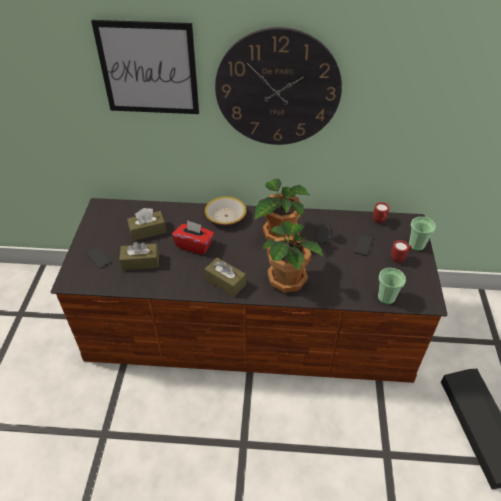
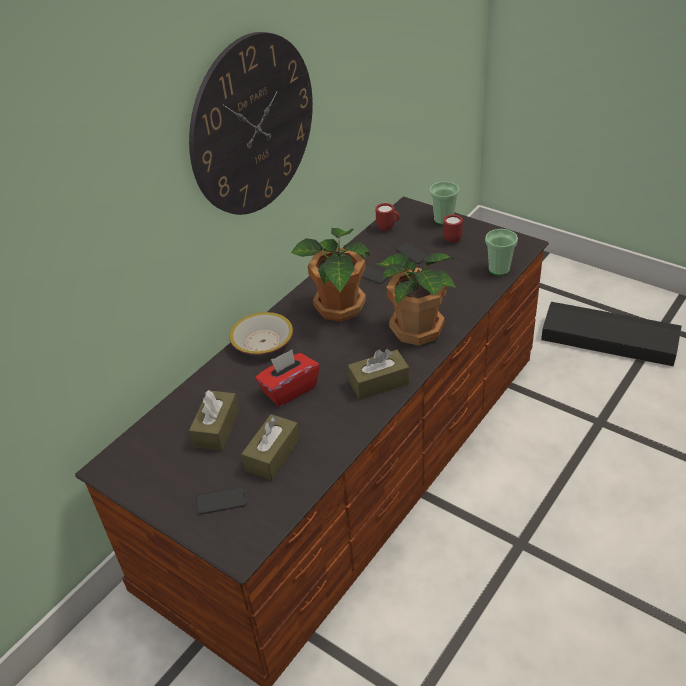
camera: 55 degrees left, 5 degrees down
(148, 69) = (109, 187): picture -> none

